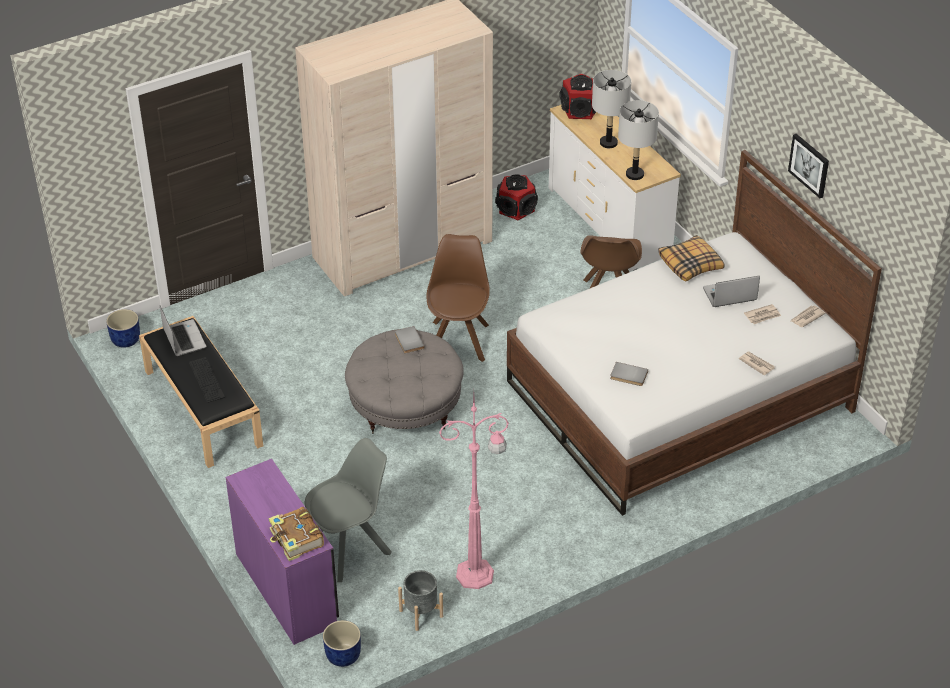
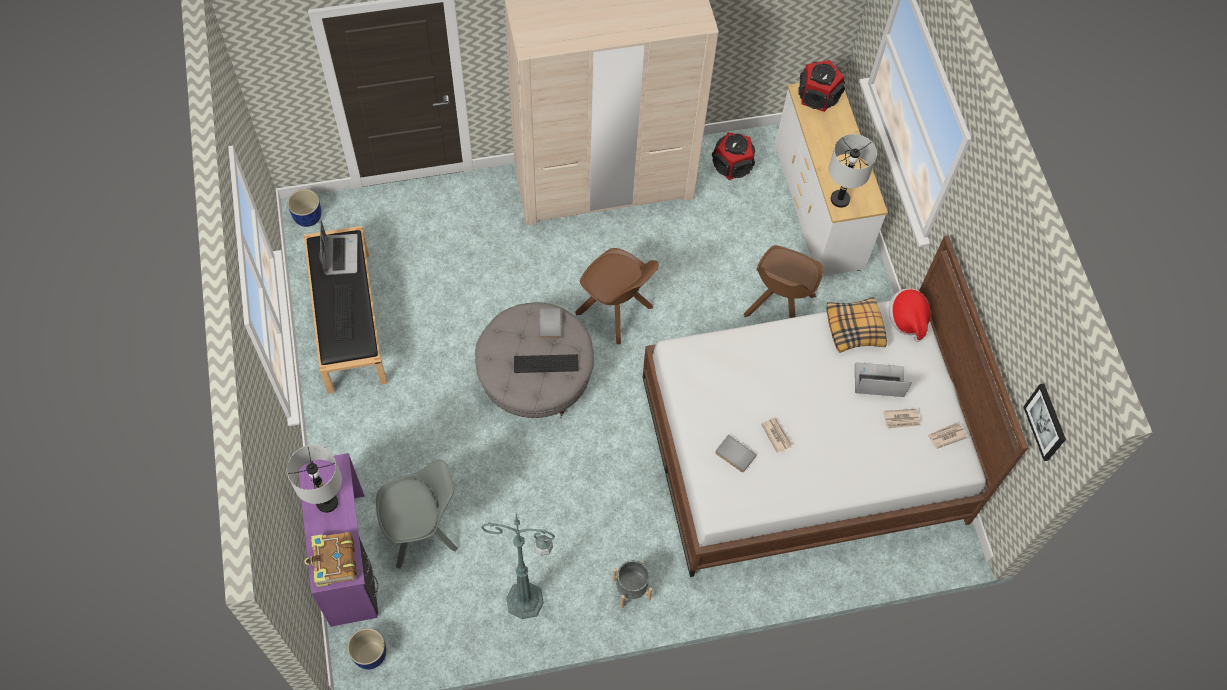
camera: 15 degrees right, 20 degrees up
(419, 370) = (546, 363): none -> keyboard
(421, 613) = (458, 630): grey planter -> grey planter (631, 589)
(459, 339) = (616, 311): brown chair -> brown chair turned 105 degrees clockwise
(477, 574) = (527, 601): pink floor lamp -> green floor lamp
(608, 143) = (829, 149): grey table lamp -> grey table lamp (327, 502)
(733, 247) = (907, 319): none -> hat
(756, 364) = (870, 480): newspaper -> newspaper (776, 435)
(809, 165) = (998, 300): picture -> picture (1046, 422)

